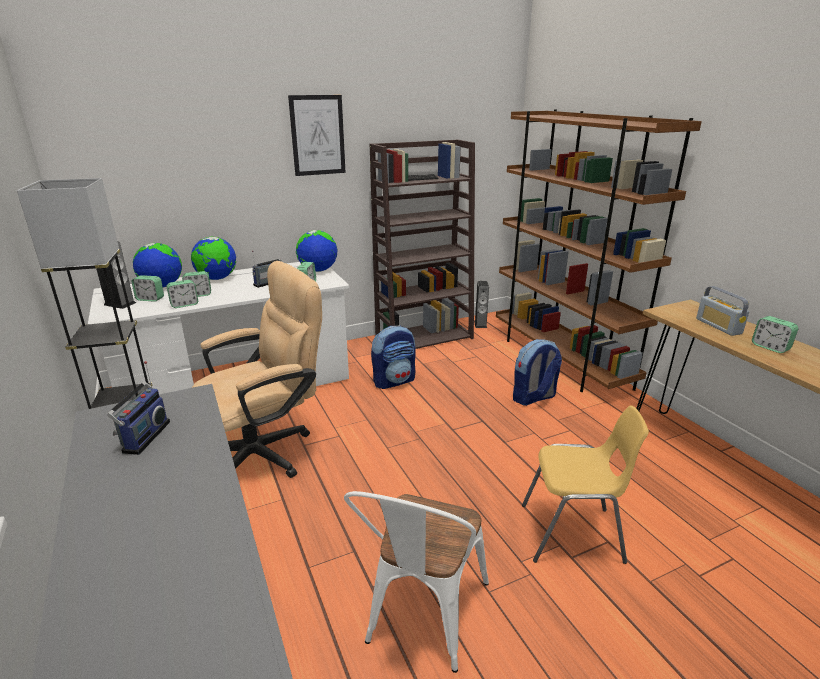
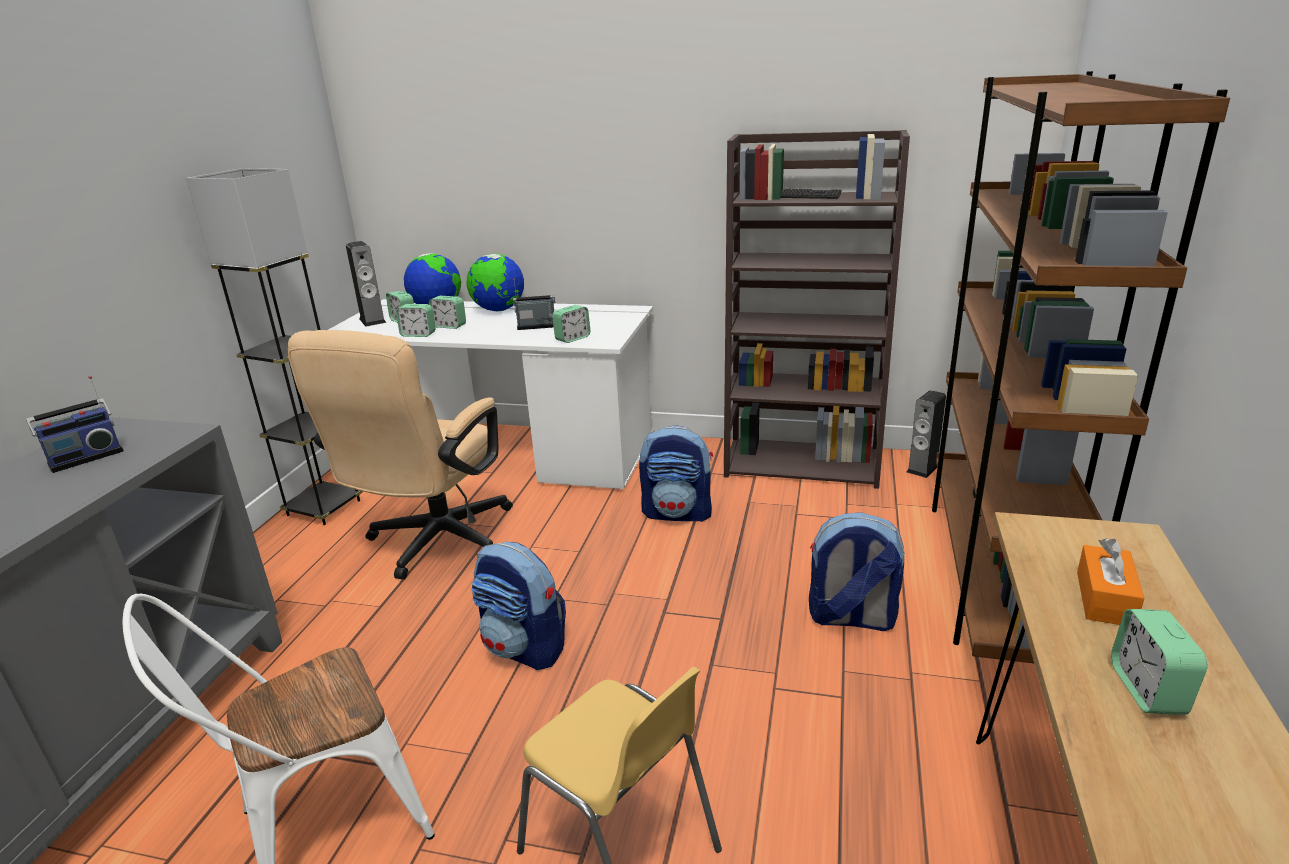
camera: 40 degrees right, 0 degrees up
(266, 451) = (433, 544): beige office chair -> beige office chair turned 105 degrees clockwise
(317, 135) = (656, 120): picture -> none
(318, 270) = (619, 321): globe -> none
(406, 477) = (524, 648): none -> backpack
(718, 326) = (1105, 599): radio -> orange tissue box

